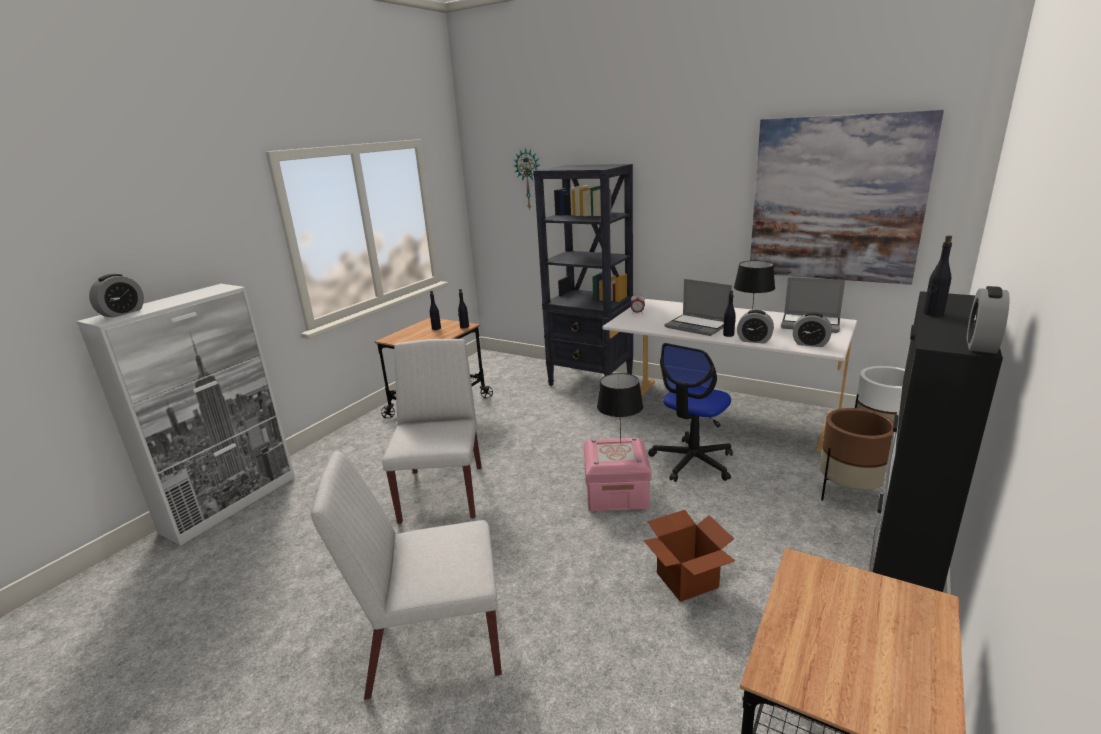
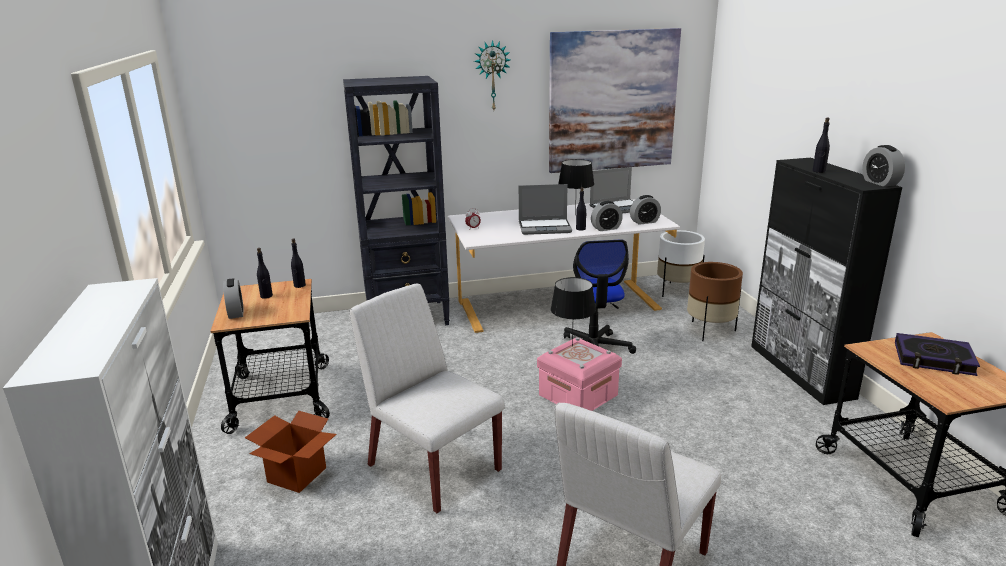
camera: 45 degrees left, 0 degrees up
(122, 313) = (63, 354): alarm clock -> alarm clock (236, 313)
(528, 179) = (289, 97): wall clock -> wall clock (492, 76)
(687, 580) = (710, 426): cardboard box -> cardboard box (297, 475)
(872, 625) = (933, 359): none -> book

